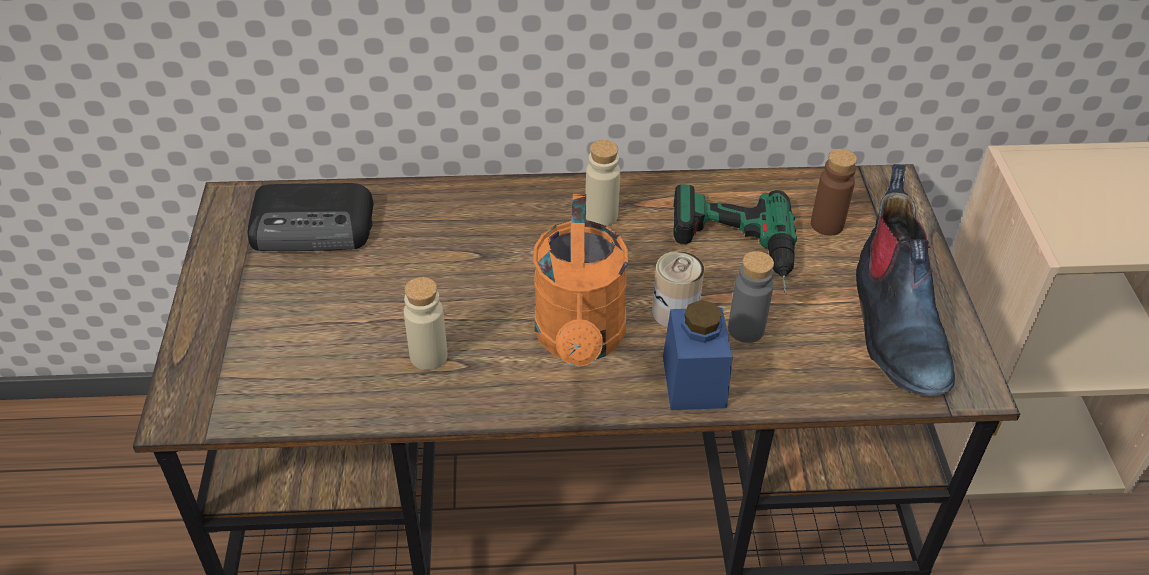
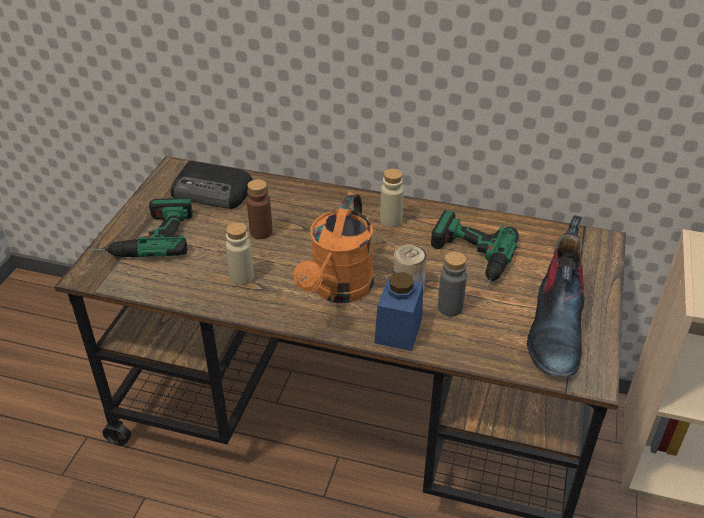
camera: 20 degrees right, 5 degrees down
(240, 326) = (143, 237): none -> power drill
(827, 224) = (541, 257): brown bottle -> brown bottle (261, 232)

